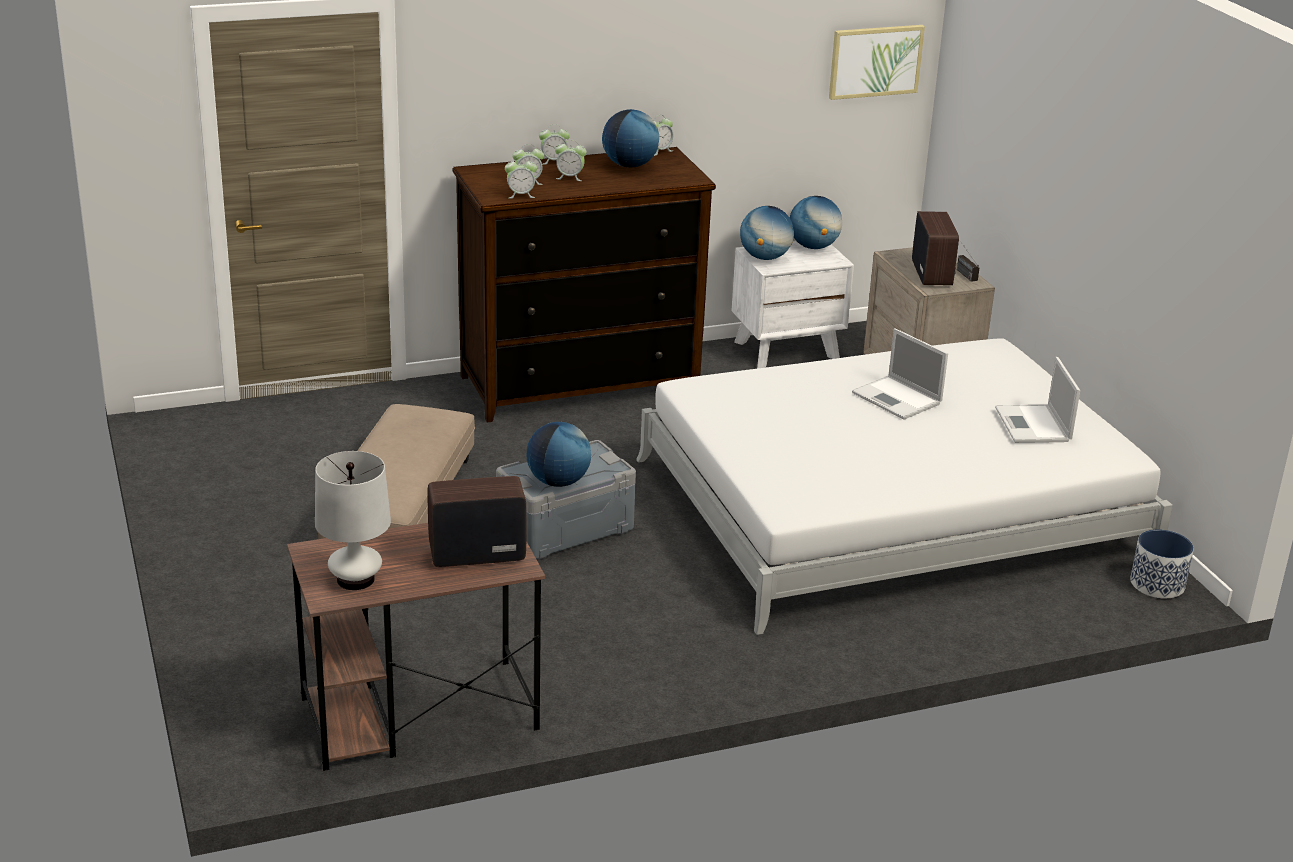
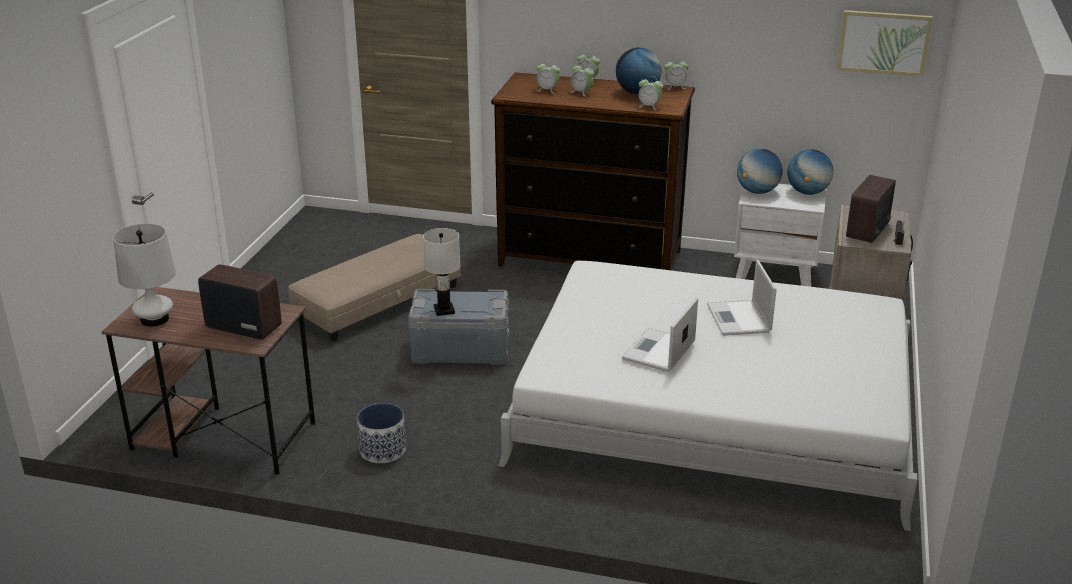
camera: 35 degrees right, 0 degrees up
(520, 195) = (529, 97): alarm clock -> alarm clock (649, 106)
(558, 482) = (443, 310): globe -> white table lamp
(1033, 425) = (827, 371): laptop -> laptop (658, 351)
(1156, 584) = (877, 547): planter -> planter (382, 450)

